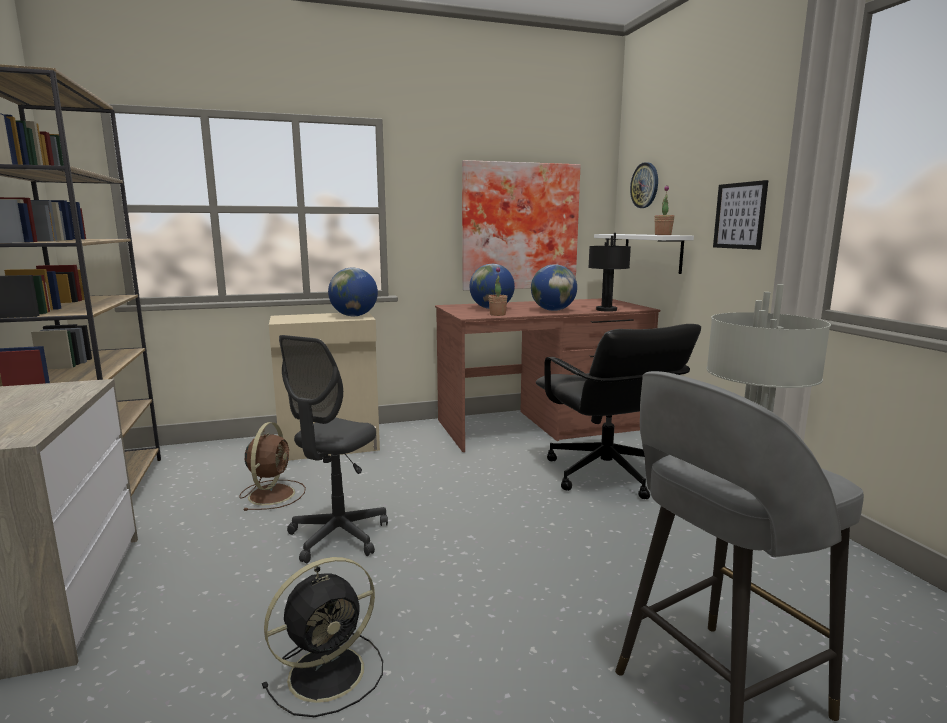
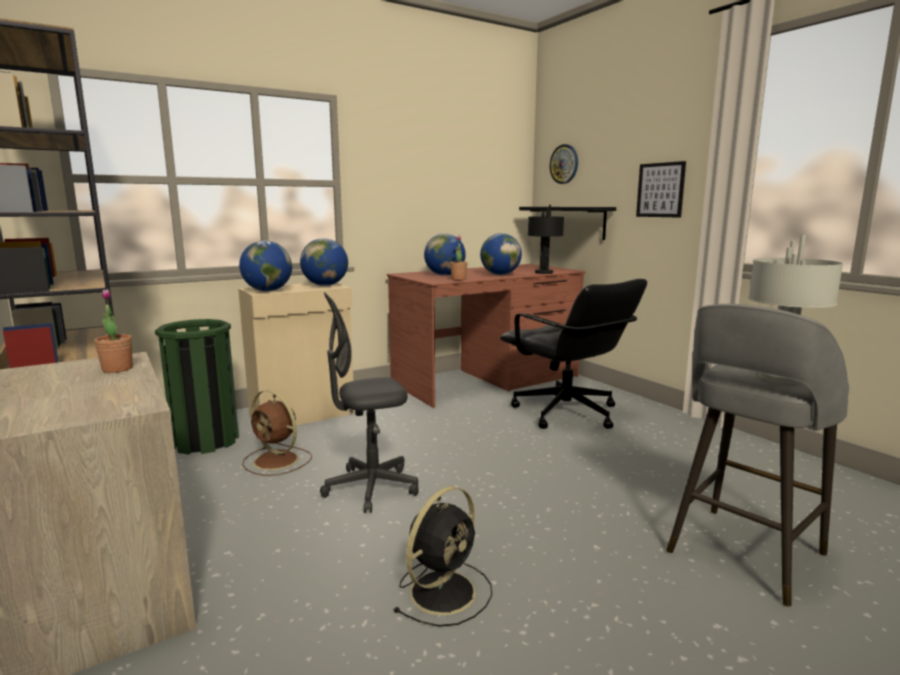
camera: 15 degrees left, 0 degrees up
(225, 465) = (206, 441): none -> green trash can
(272, 494) = (277, 461): brown fan -> brown fan turned 135 degrees clockwise
(291, 320) = (267, 290): none -> globe
(338, 537) = (371, 488): grey office chair -> grey office chair turned 60 degrees clockwise
(519, 227) = (456, 200): picture -> none
(652, 252) = (574, 222): white shelf -> black shelf
(663, 235) = (590, 206): potted plant -> potted plant (117, 369)

